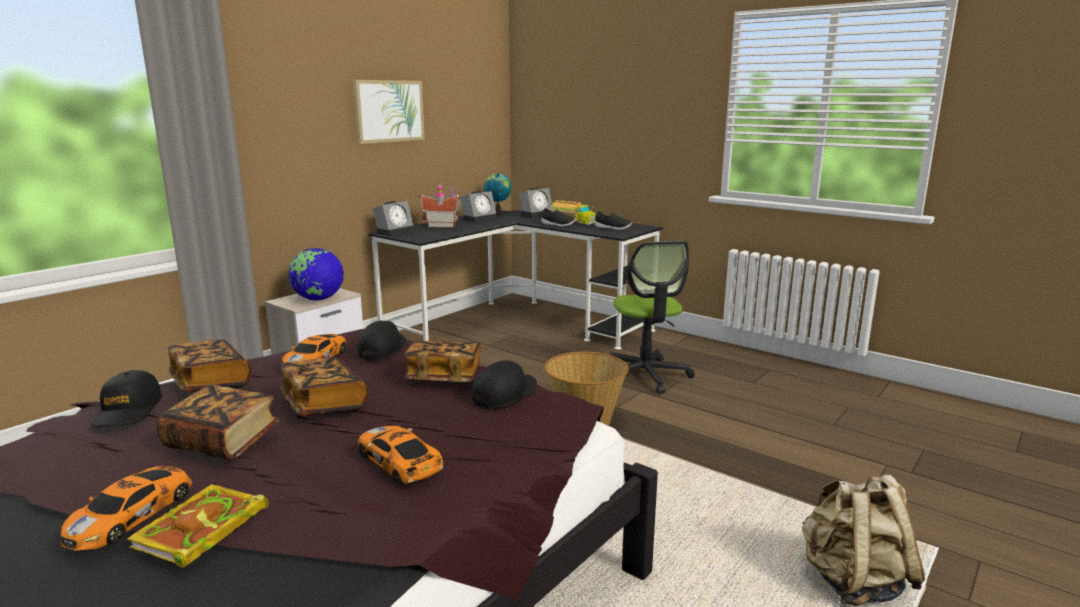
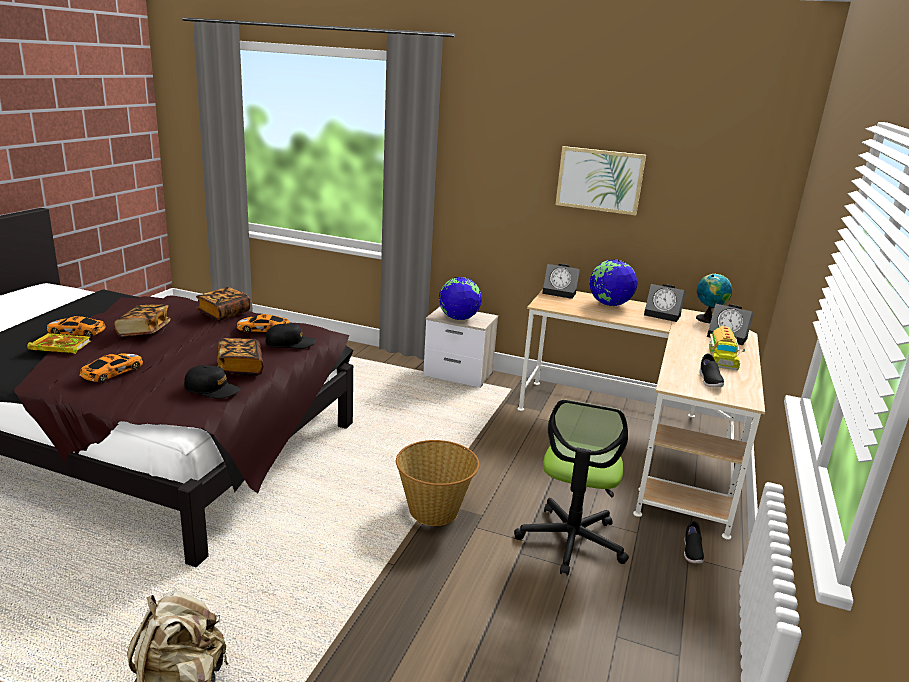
camera: 70 degrees right, 5 degrees up
(128, 411) = (184, 306): black cap -> none
(324, 404) = (192, 343): book -> none
(442, 225) = (609, 304): toy house -> globe
(517, 325) = (642, 441): black desk -> beige desk
(557, 225) = (685, 351): black shoe -> black shoe (691, 551)
(646, 375) = (571, 541): office chair -> office chair turned 45 degrees counterclockwise

